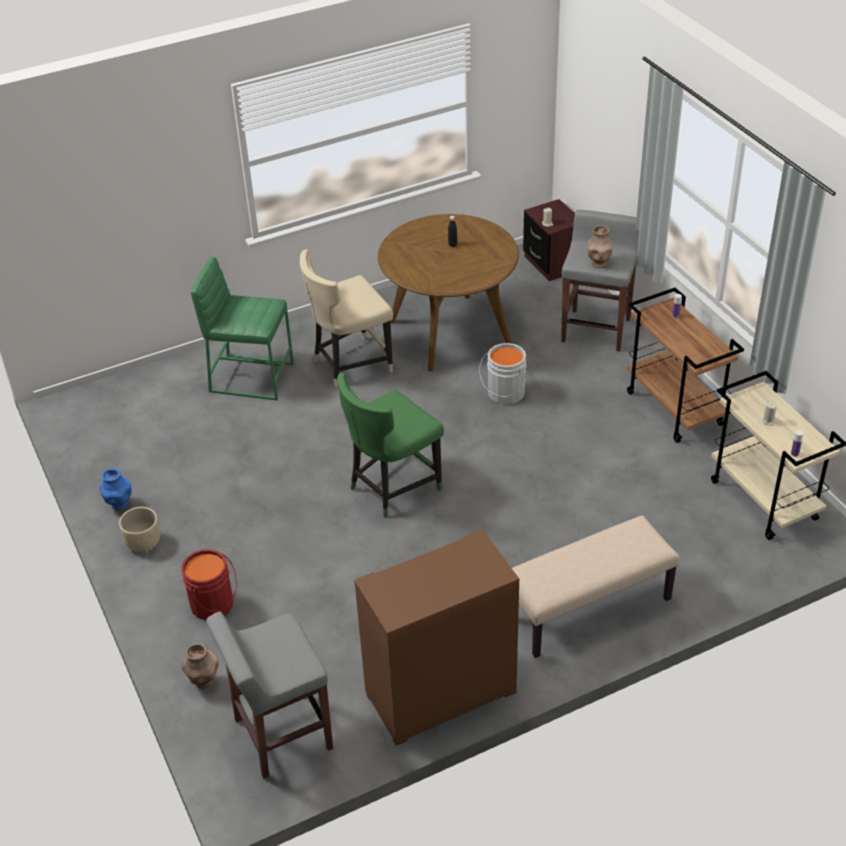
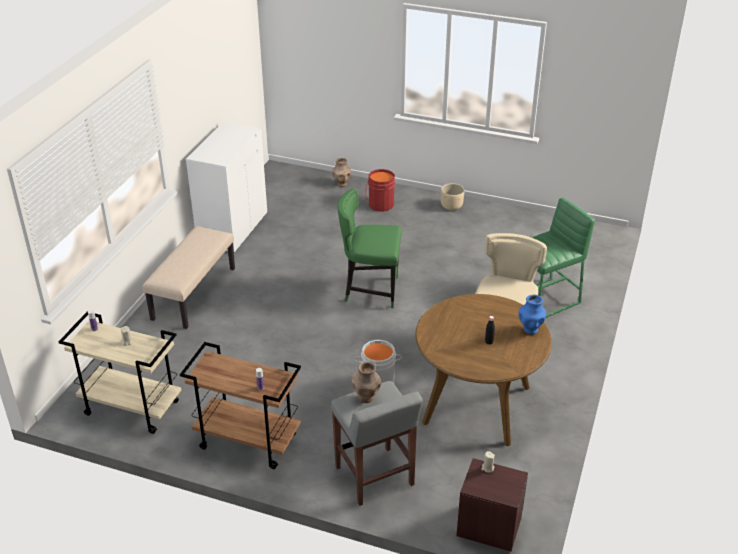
camera: 135 degrees right, 5 degrees down
(119, 505) = (490, 212): blue vase -> blue vase (530, 329)
(281, 734) = (285, 187): grey stool -> none
(392, 487) = (370, 290): green chair -> green chair turned 90 degrees counterclockwise
(440, 694) = (232, 229): brown cabinet -> white cabinet

